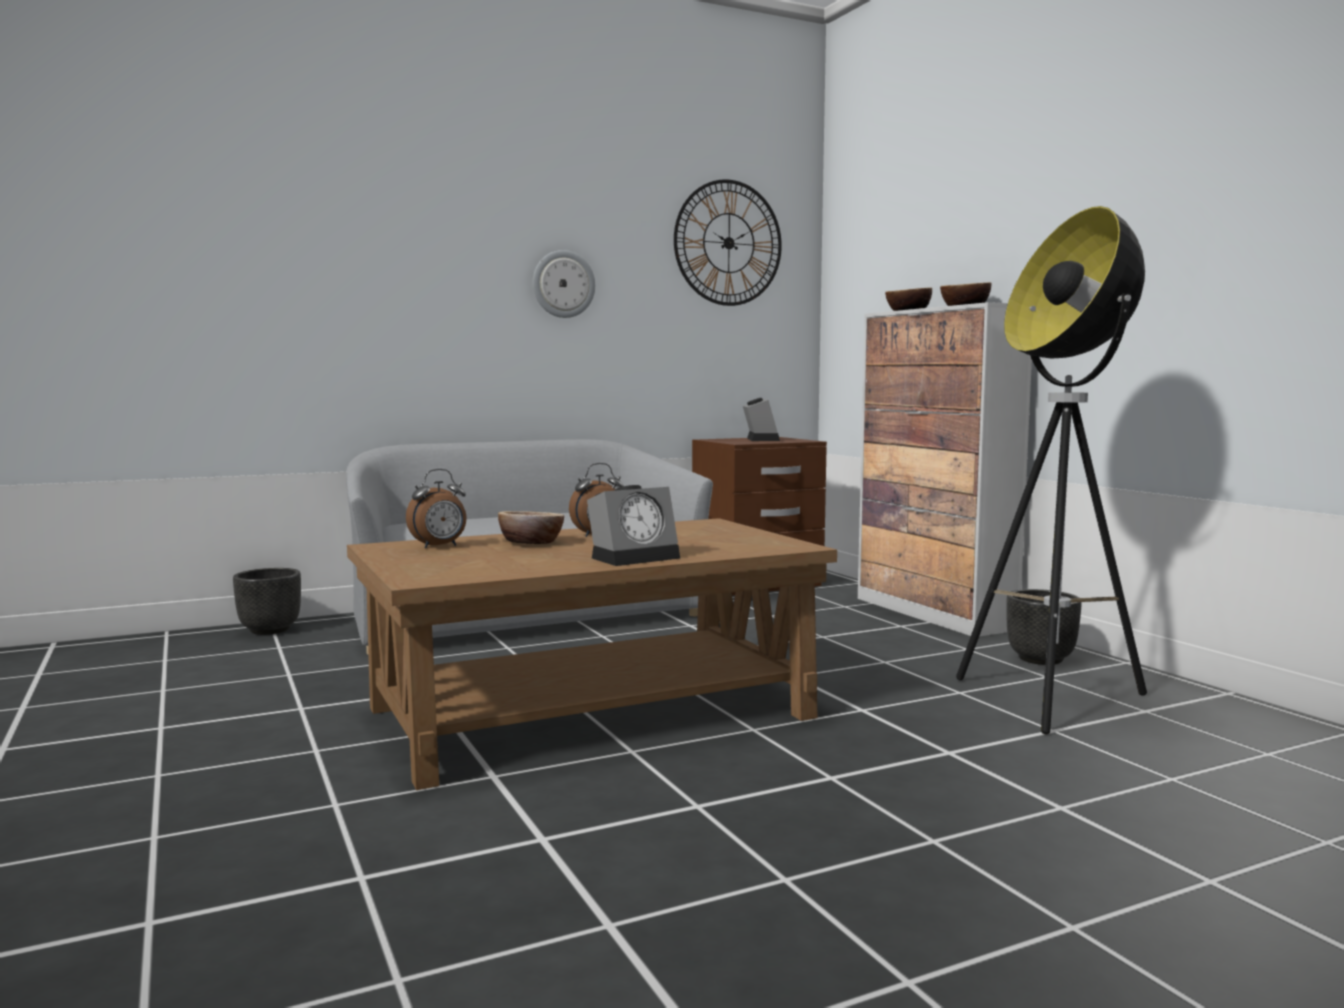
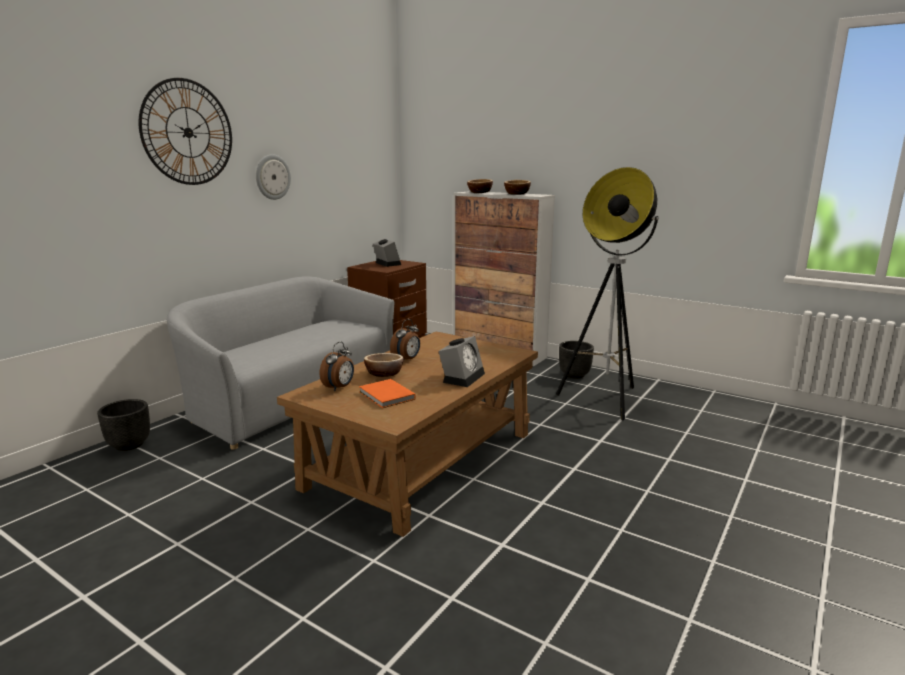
camera: 30 degrees left, 10 degrees up
(478, 559) = (386, 396): none -> orange book
(728, 243) = (356, 143): wall clock -> wall clock (188, 132)

